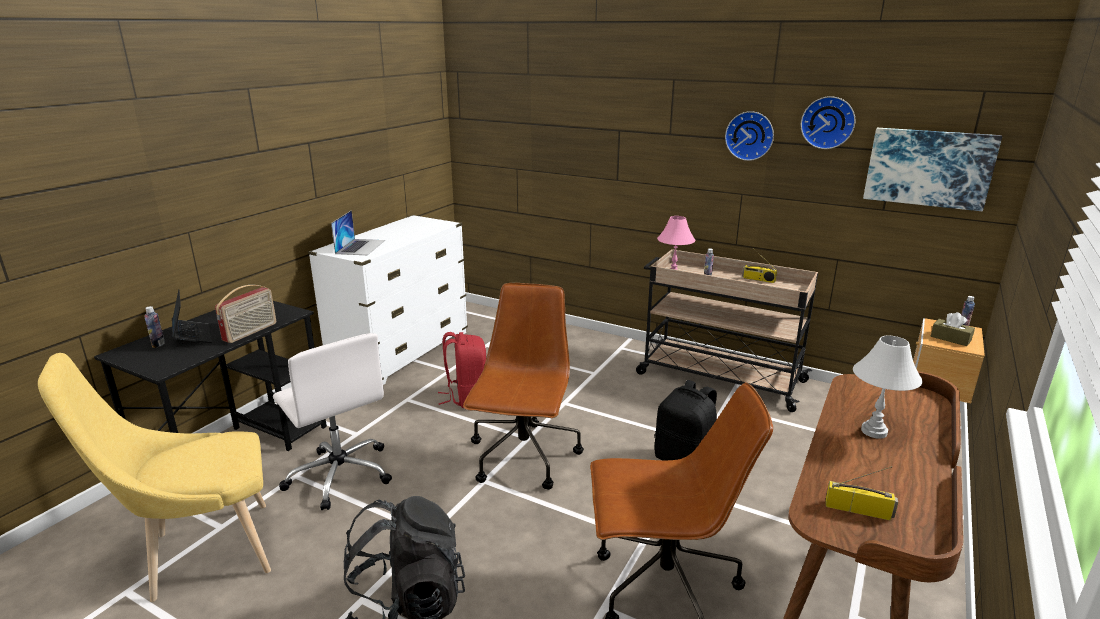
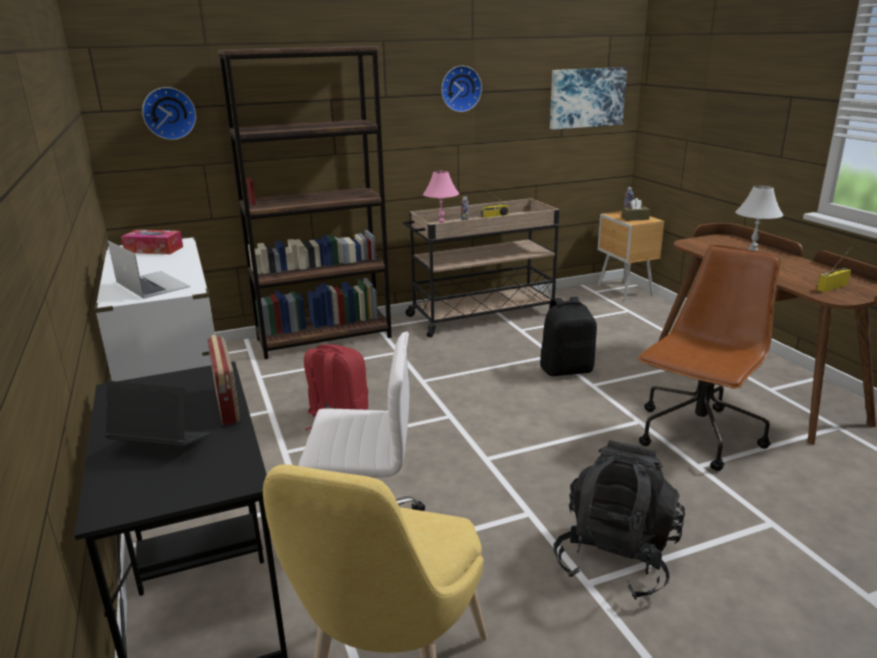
camera: 50 degrees left, 0 degrees up
(158, 344) = (139, 473): bottle -> none
(422, 224) = (154, 249): none -> tissue box
(524, 458) = (477, 428): brown office chair -> none
(571, 338) = (324, 338): none -> brown bookcase
(828, 122) = (518, 69): wall clock -> wall clock (169, 113)

